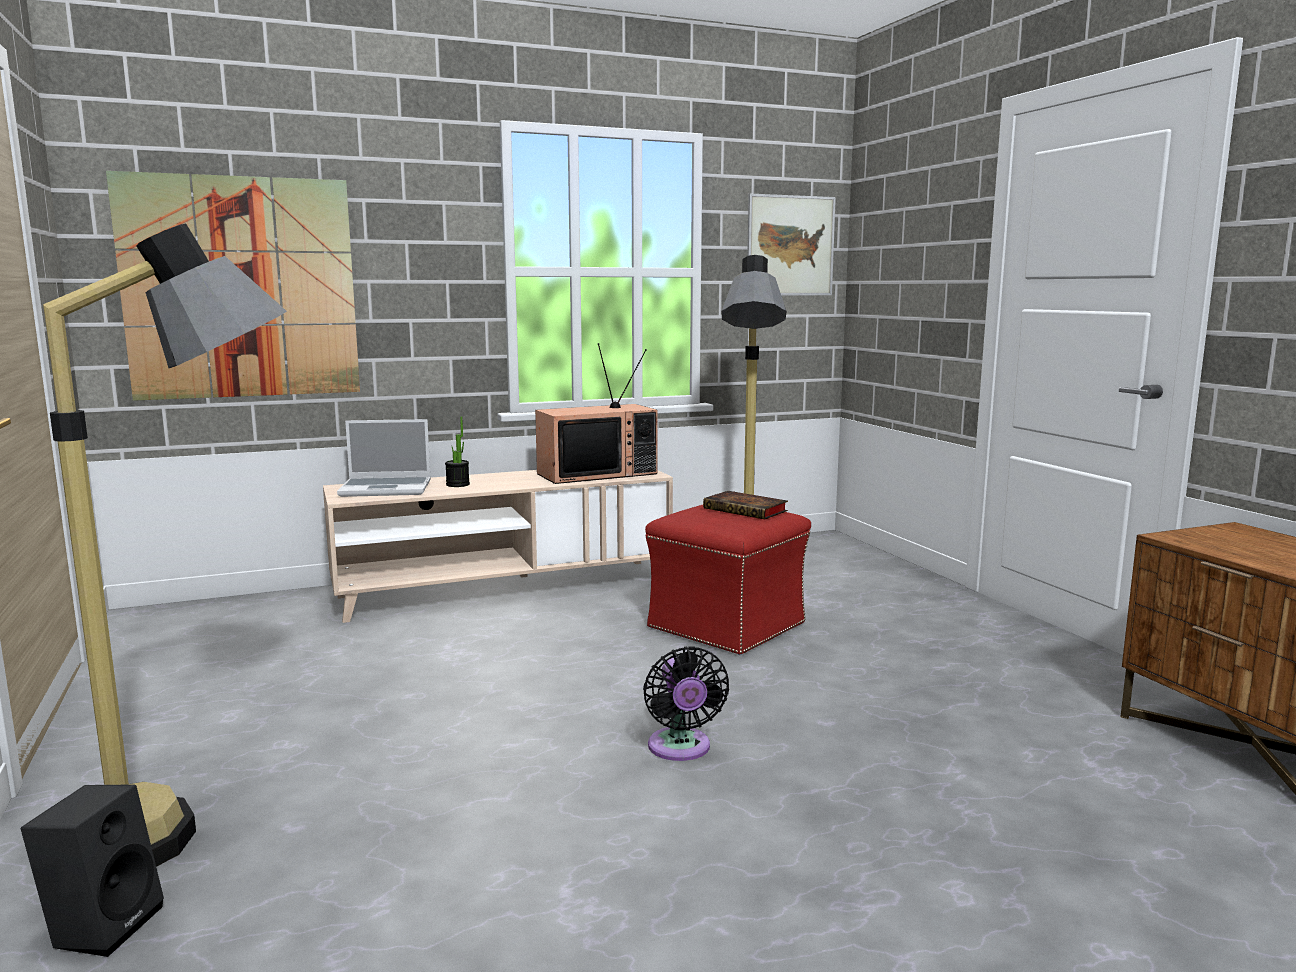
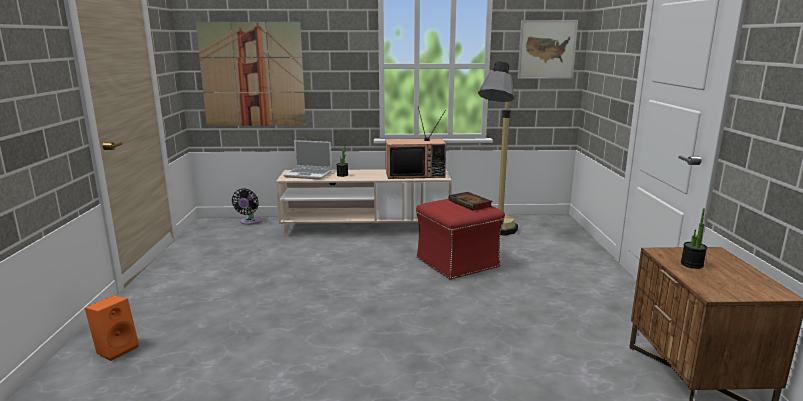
camera: 20 degrees right, 5 degrees up
(104, 924) = (117, 349): black speaker -> orange speaker
(192, 831) = (166, 319): floor lamp -> none
(680, 749) = (380, 322): black fan -> black fan (249, 222)
(1240, 548) = (692, 264): none -> potted plant

